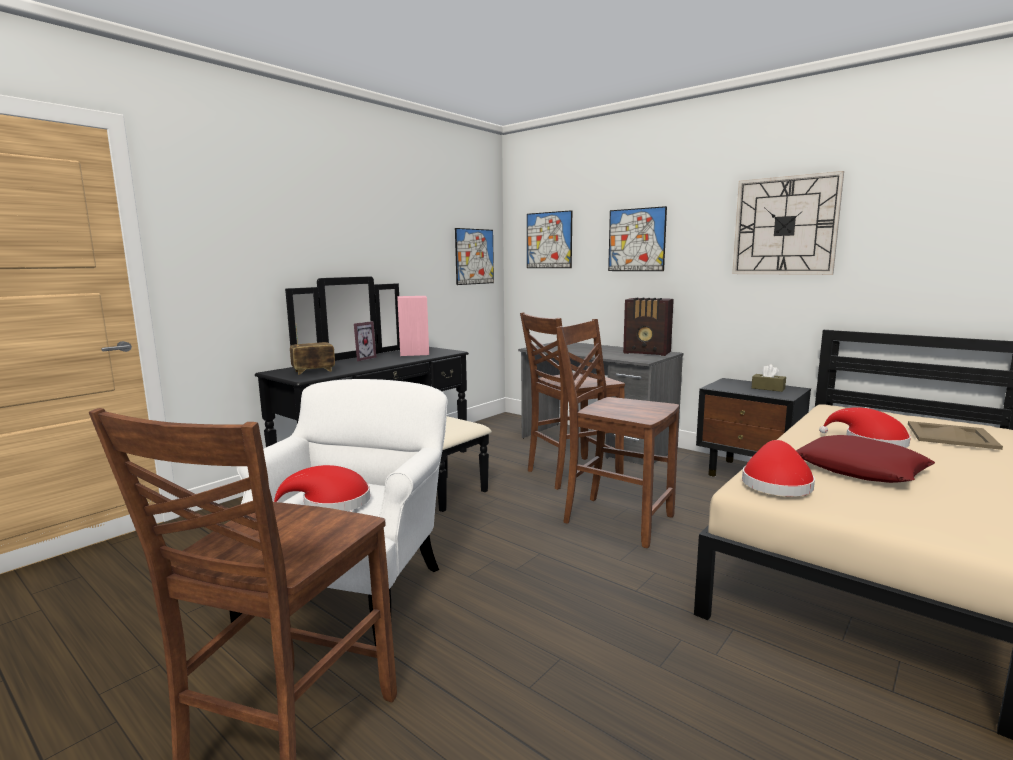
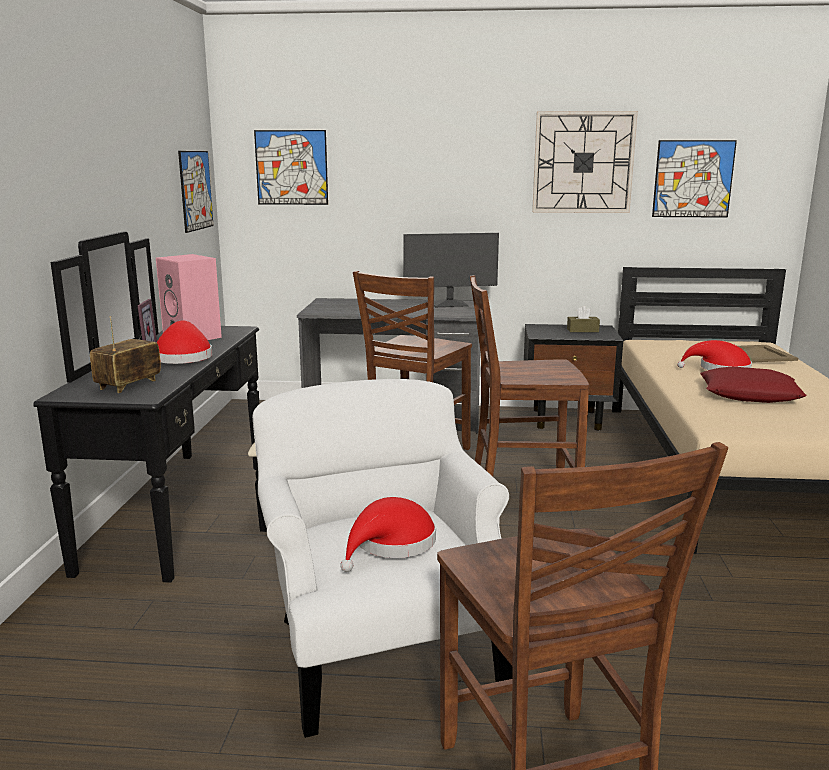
camera: 35 degrees left, 5 degrees up
(636, 240) = (417, 171): picture -> picture (693, 179)
(648, 353) = (449, 304): radio -> monitor
(775, 483) = (726, 419): red hat -> red hat (183, 357)

